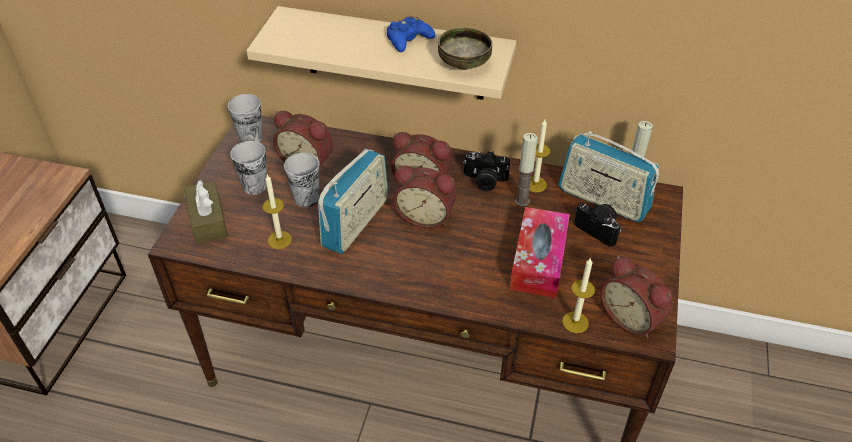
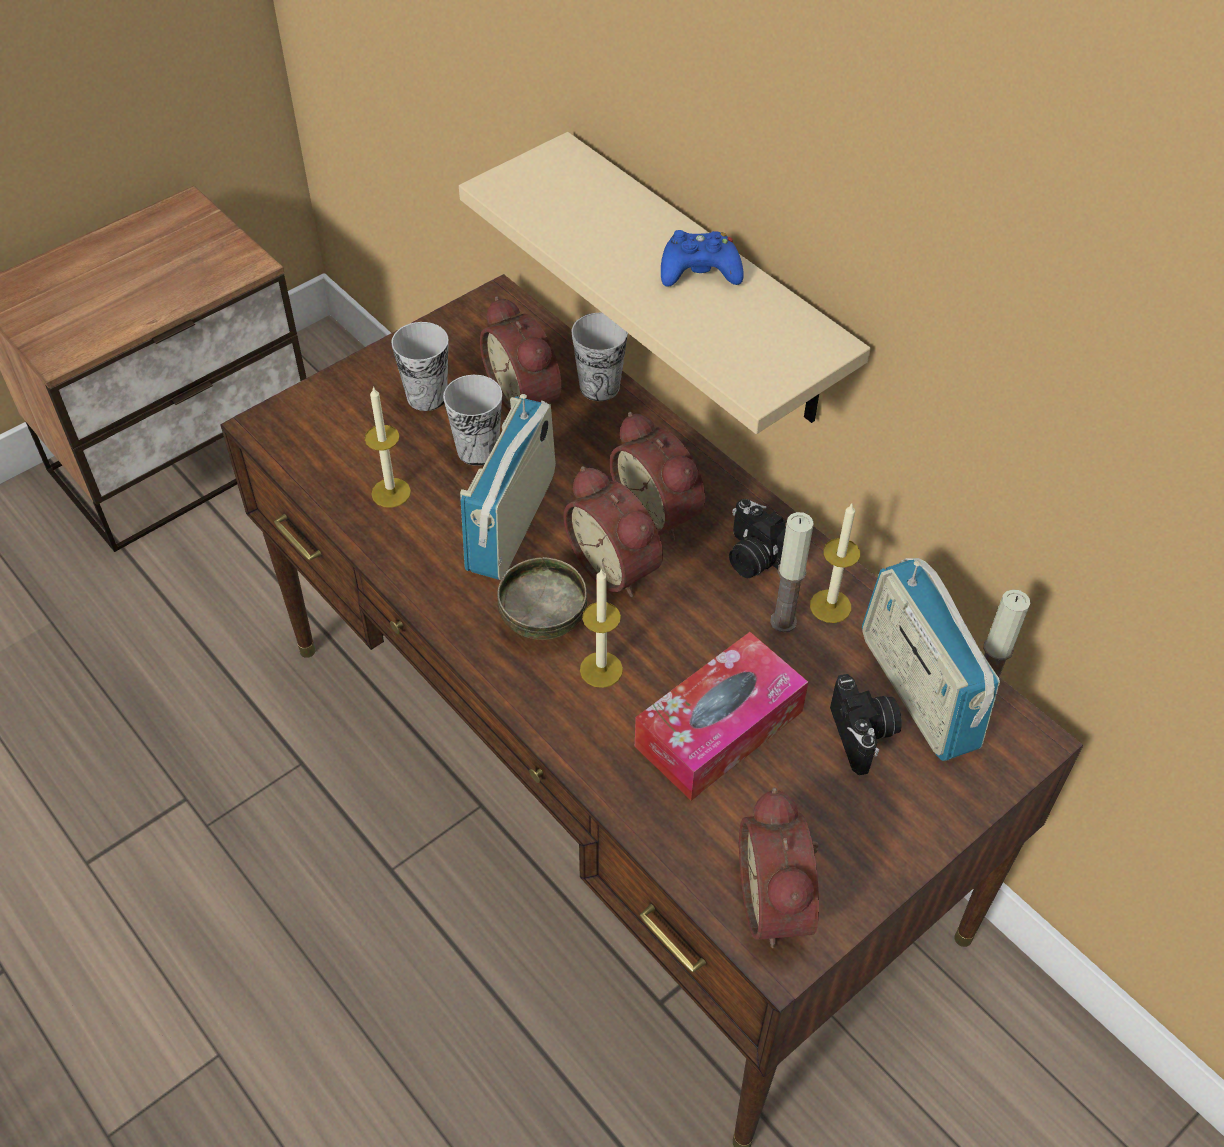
camera: 35 degrees right, 5 degrees up
(208, 221) = (327, 416): brown tissue box -> none
(251, 137) = (483, 320): cup -> cup (599, 387)
(356, 222) = (512, 522): radio -> radio turned 135 degrees clockwise
(463, 64) = (741, 349): bowl -> bowl (542, 618)
(575, 322) = (684, 855): candle -> candle (601, 669)

